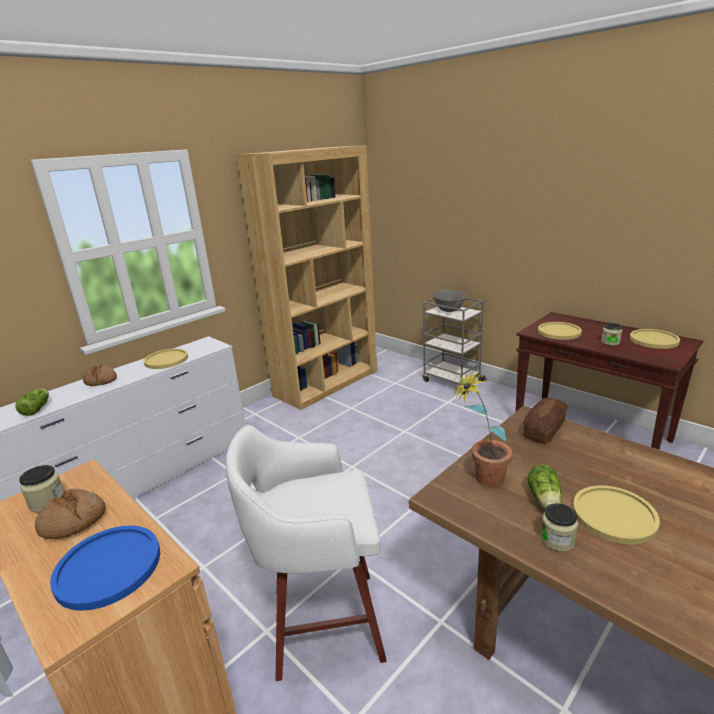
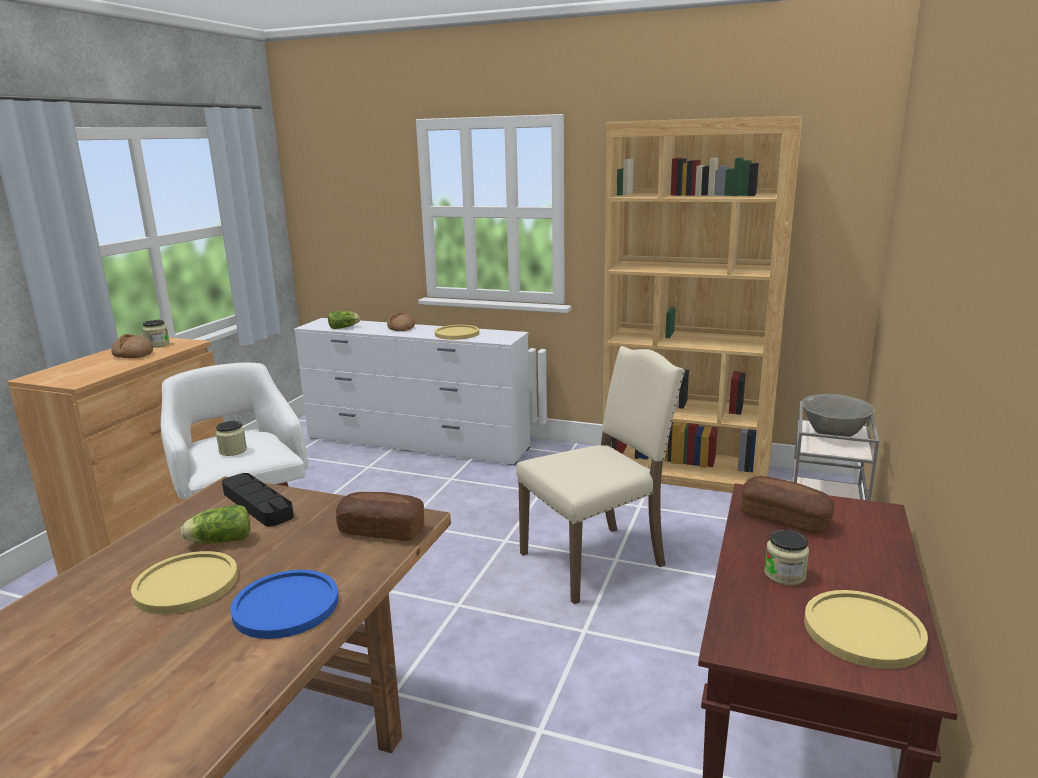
camera: 65 degrees right, 5 degrees down
(108, 567) = (82, 372): blue plate -> blue plate (286, 606)
(400, 437) = (596, 560): none -> beige chair
(481, 480) = (257, 504): potted plant -> black tray
(557, 540) = (149, 552): jar -> jar (233, 451)
(559, 332) = (784, 519): yellow plate -> bread

